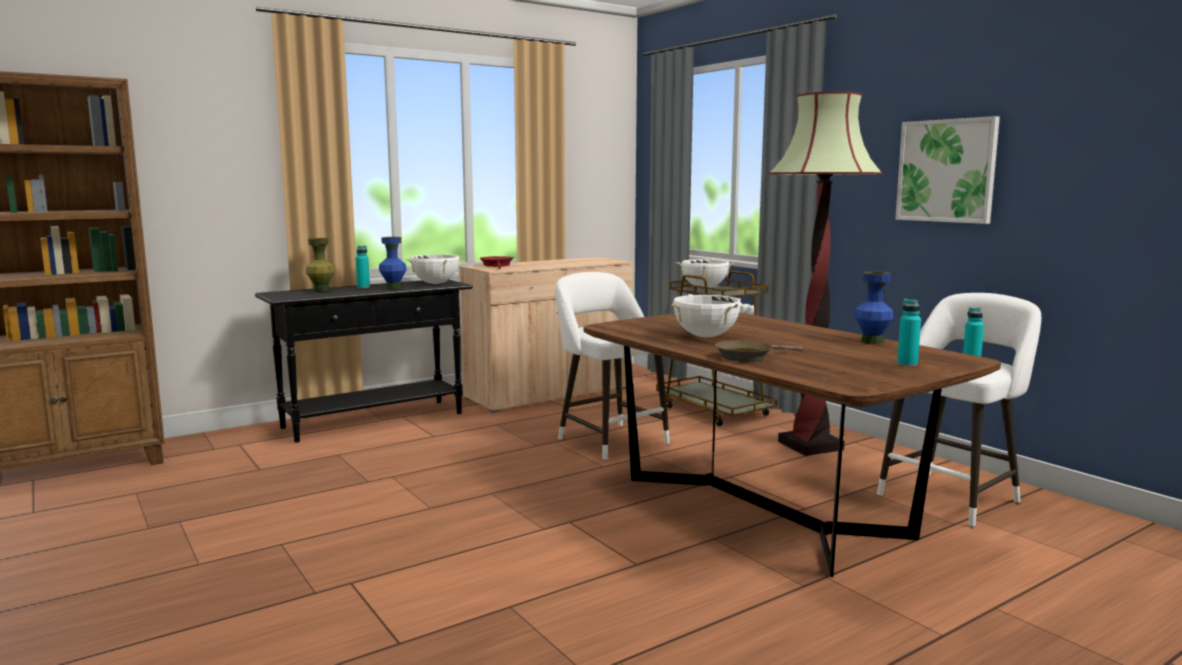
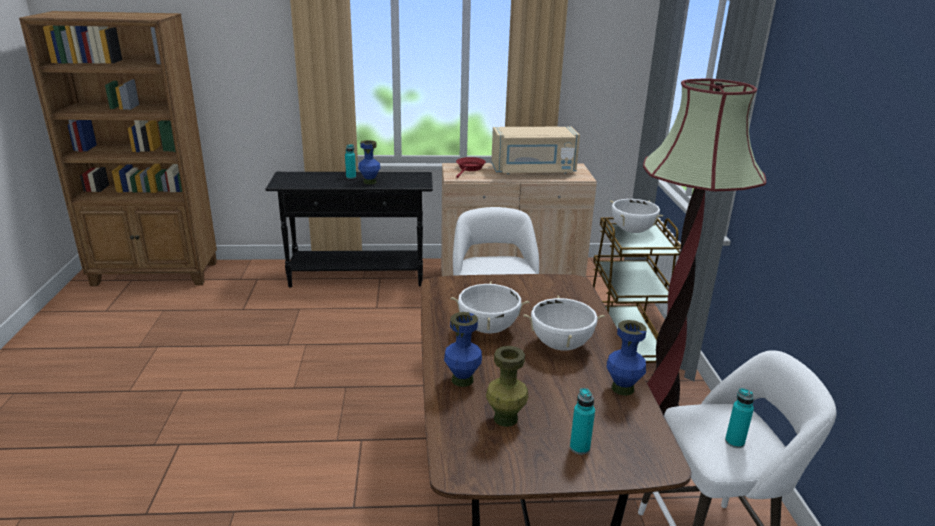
camera: 30 degrees right, 15 degrees up
(321, 290) = (319, 176): green vase -> green vase (505, 419)
(435, 283) = (408, 180): white cooking pot -> white cooking pot (561, 345)
(562, 262) = (533, 170): none -> beige microwave
(747, 357) = (462, 380): brown frying pan -> blue vase
(946, 171) = (840, 199): picture -> none

